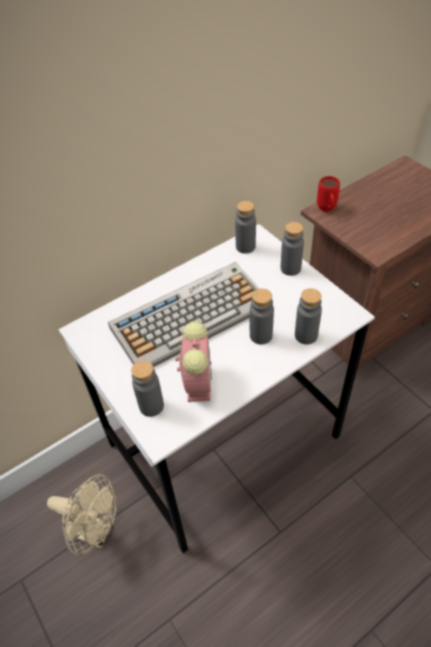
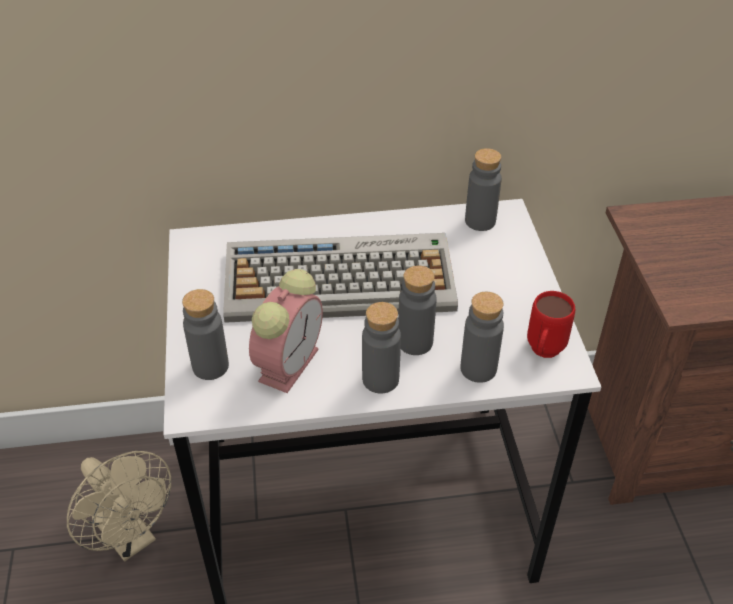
camera: 25 degrees right, 5 degrees down
(290, 268) = (523, 273): grey bottle -> grey bottle (380, 379)
(327, 210) = (647, 219): red mug -> red mug (543, 353)

